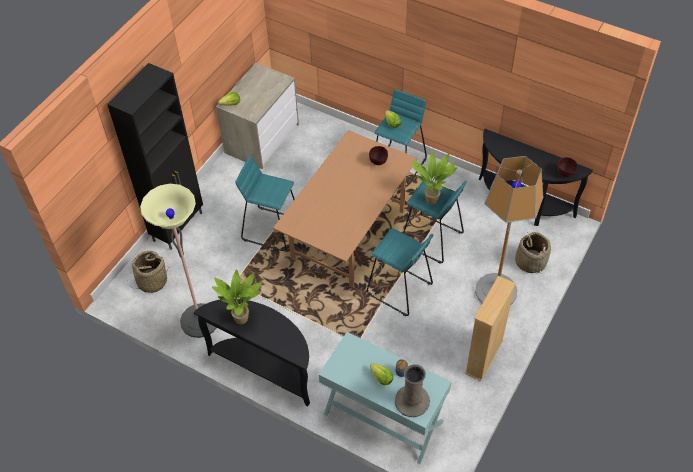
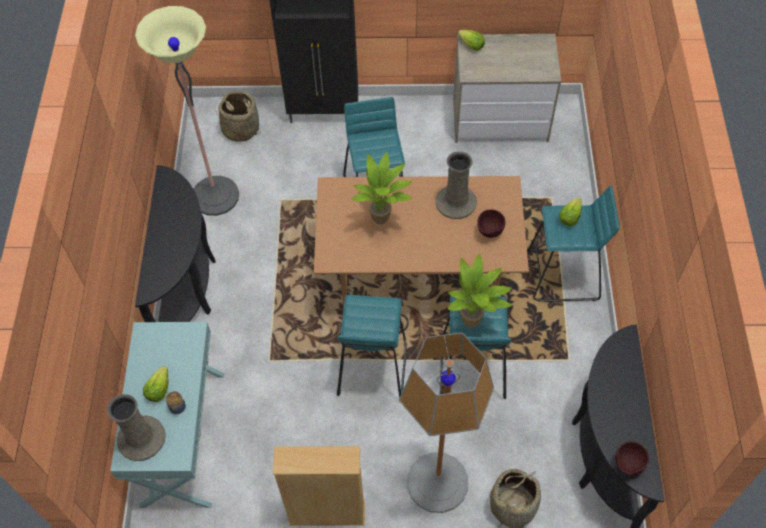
camera: 60 degrees right, 5 degrees up
(243, 318) = (172, 213): potted plant -> potted plant (383, 219)
(345, 168) = (456, 202): none -> beige vase

